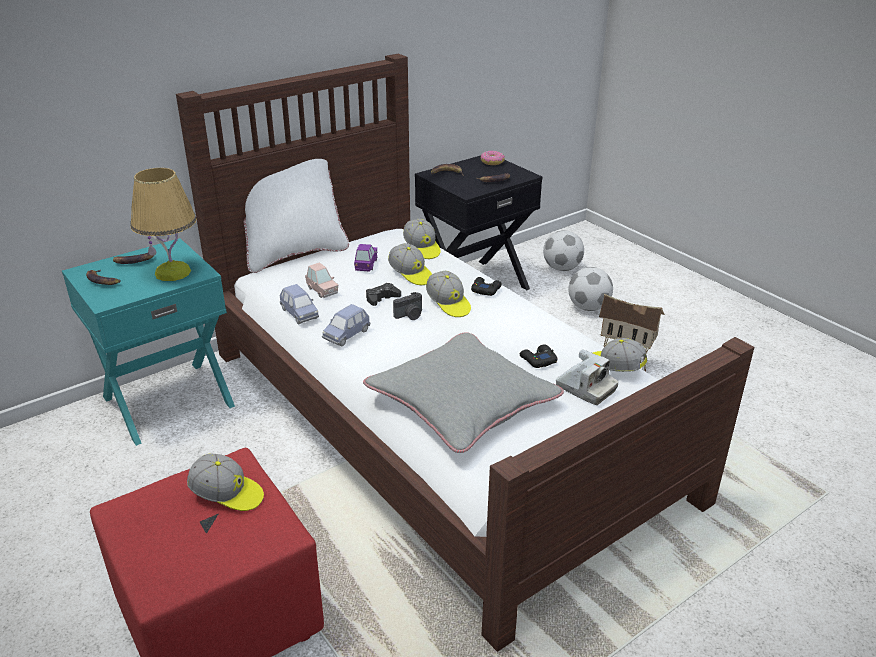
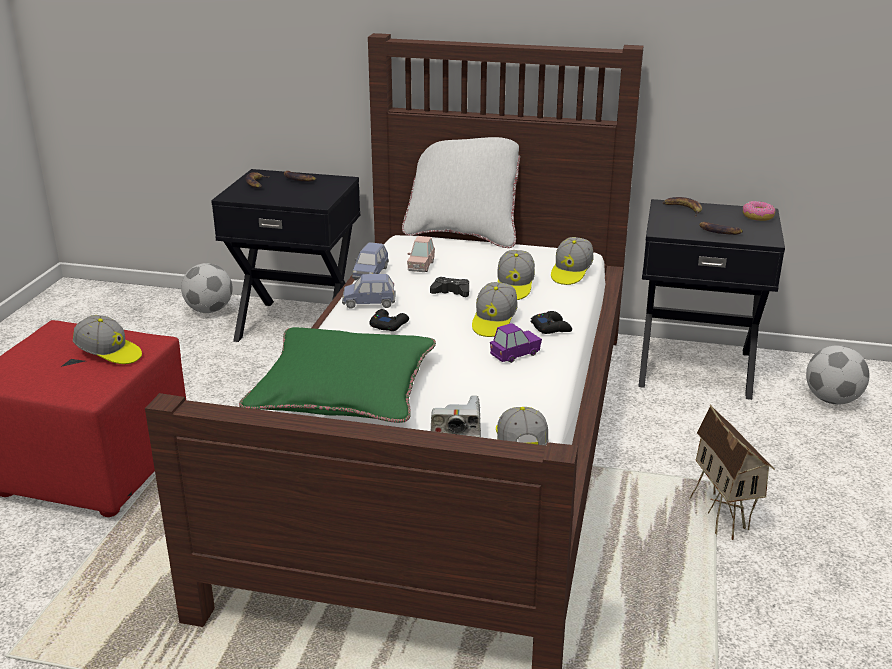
camera: 50 degrees right, 5 degrees down
(167, 400) = (298, 324): turquoise nightstand -> black nightstand
(173, 272) = (303, 196): table lamp -> none
(227, 494) = (109, 354): cap -> cap turned 45 degrees counterclockwise
(366, 264) = (495, 264): purple toy car -> purple toy car (515, 354)
(410, 315) = (443, 314): camera -> none
(462, 401) = (343, 389): grey pillow -> green pillow
(538, 360) = (468, 399): black game controller -> black game controller (388, 325)
(588, 308) = (787, 449): football -> football (209, 310)

